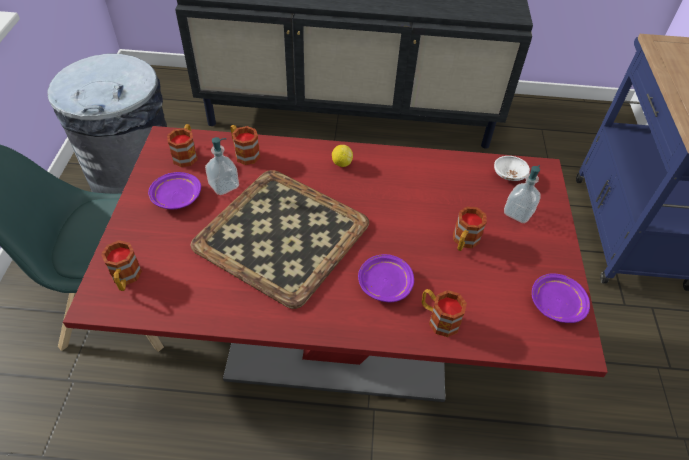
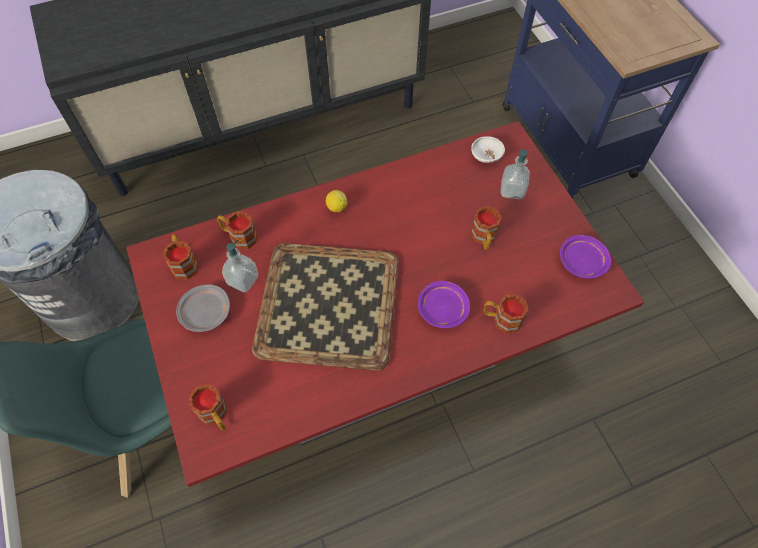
camera: 25 degrees left, 10 degrees up
(176, 197) = (205, 313): purple plate -> grey plate

